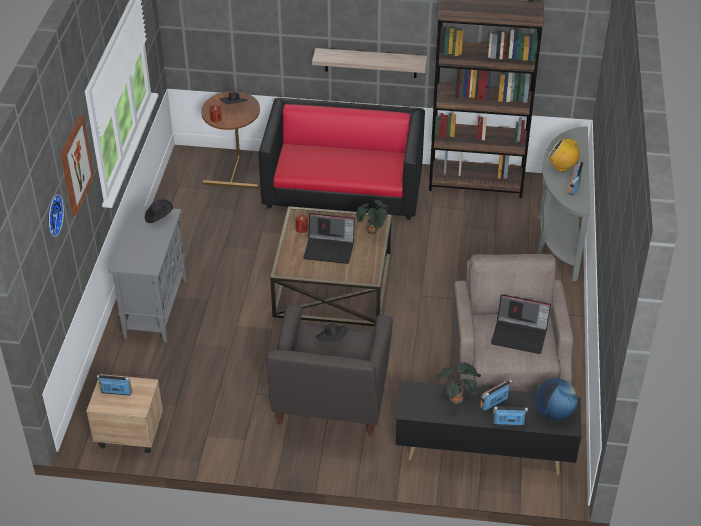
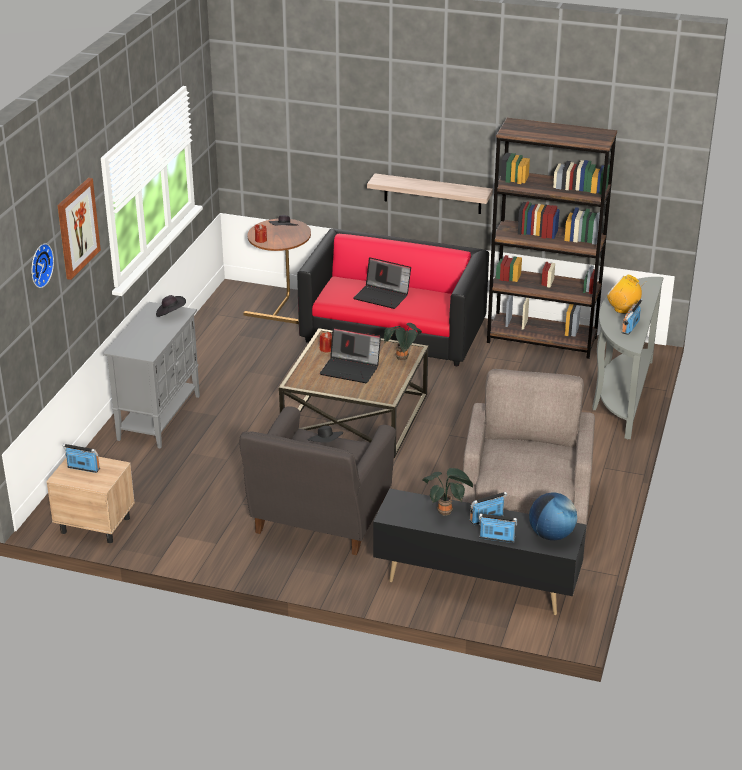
camera: 10 degrees right, 10 degrees down
(520, 335) = (534, 461): laptop -> laptop (383, 296)

